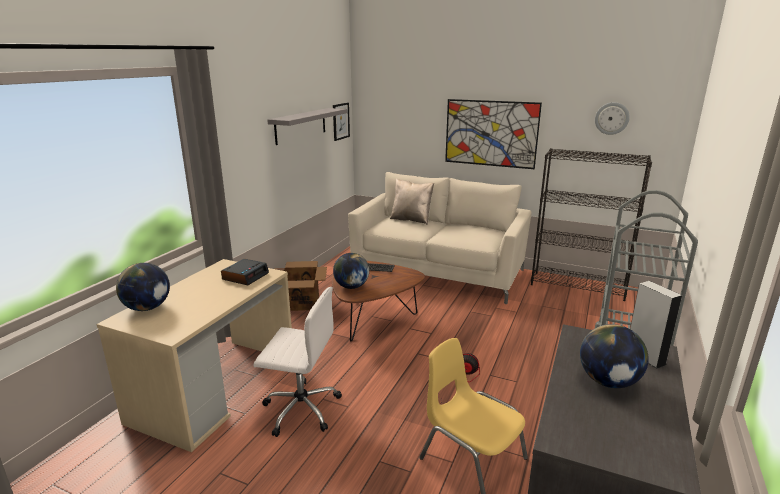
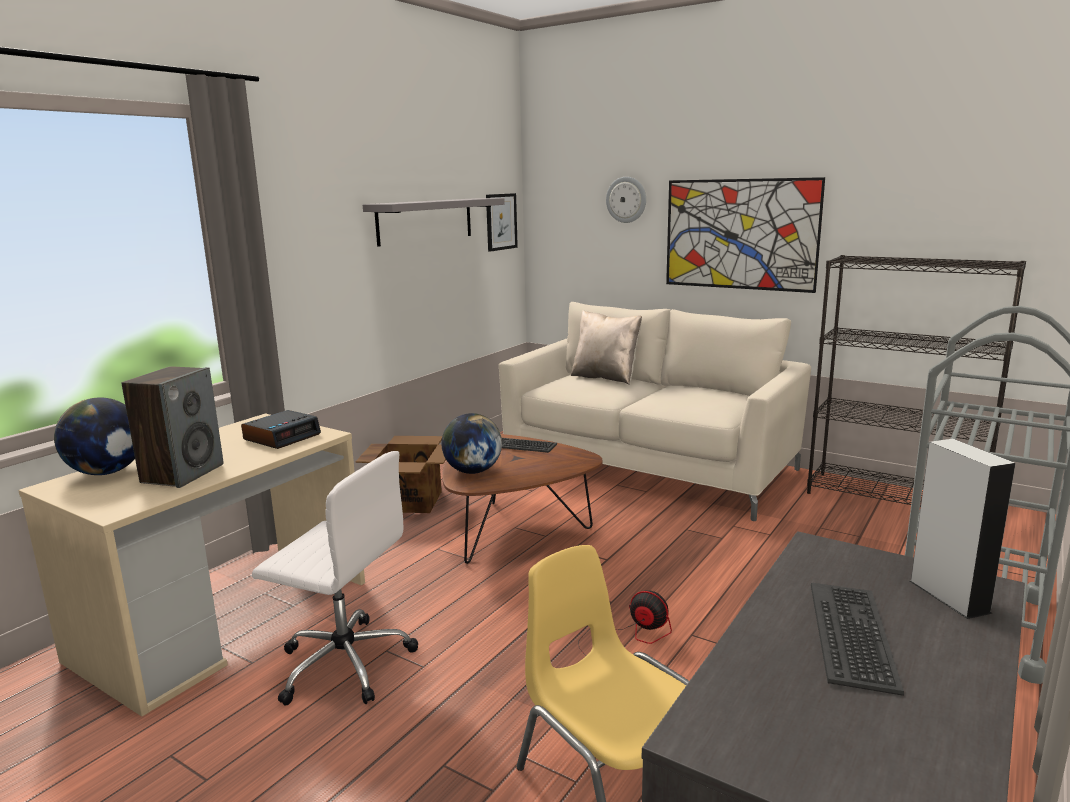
camera: 10 degrees right, 5 degrees down
(198, 306) = (183, 473): none -> speaker
(608, 382) = (853, 635): globe -> keyboard
(612, 118) = (951, 198): wall clock -> wall clock (626, 199)

